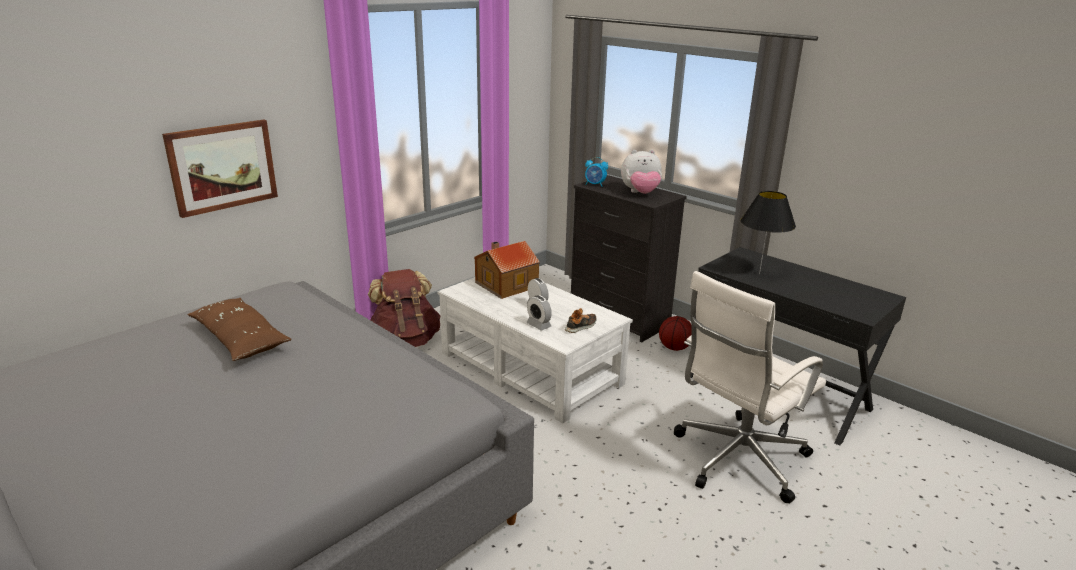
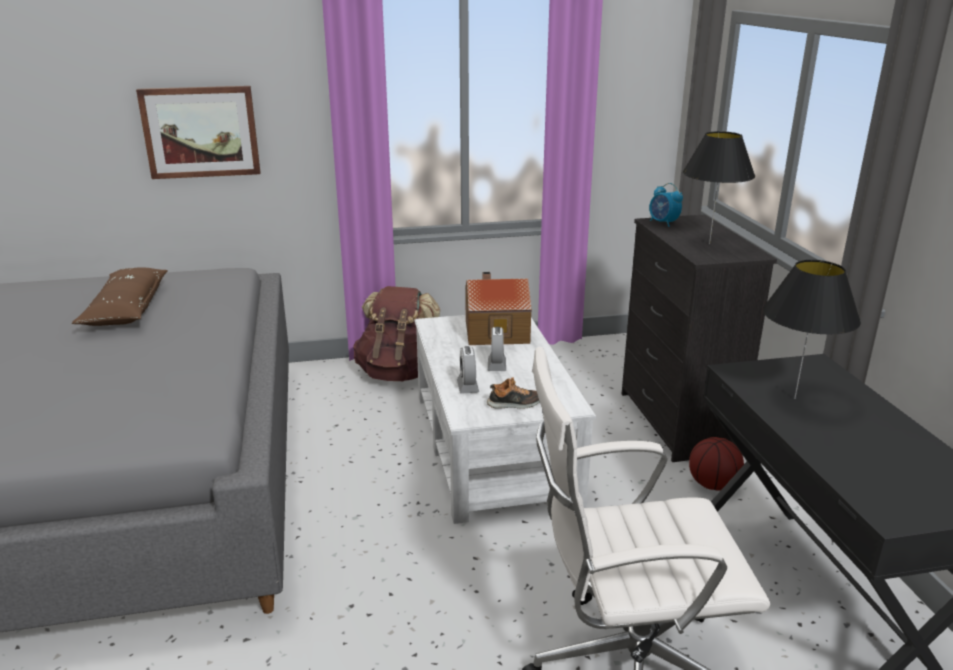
camera: 35 degrees right, 0 degrees up
(640, 193) = (709, 244): plush toy -> black table lamp

